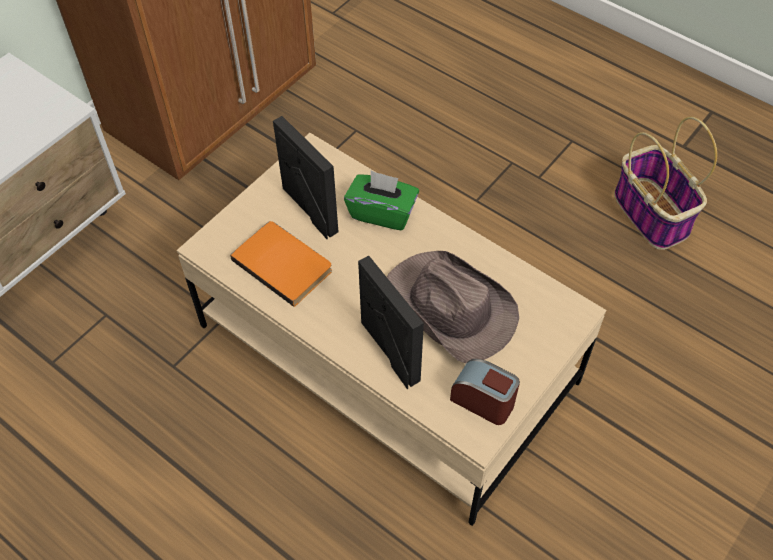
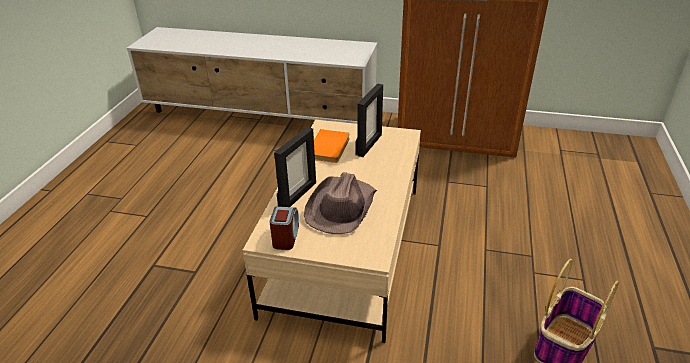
camera: 65 degrees right, 20 degrees down
(382, 212) = (388, 166): green tissue box -> none

